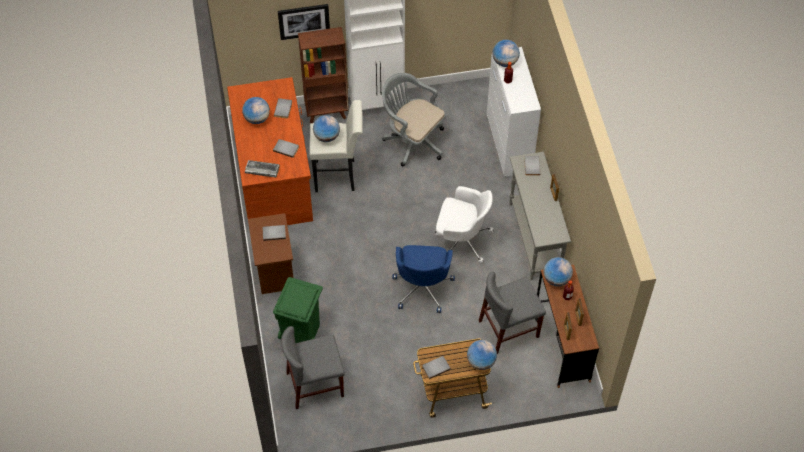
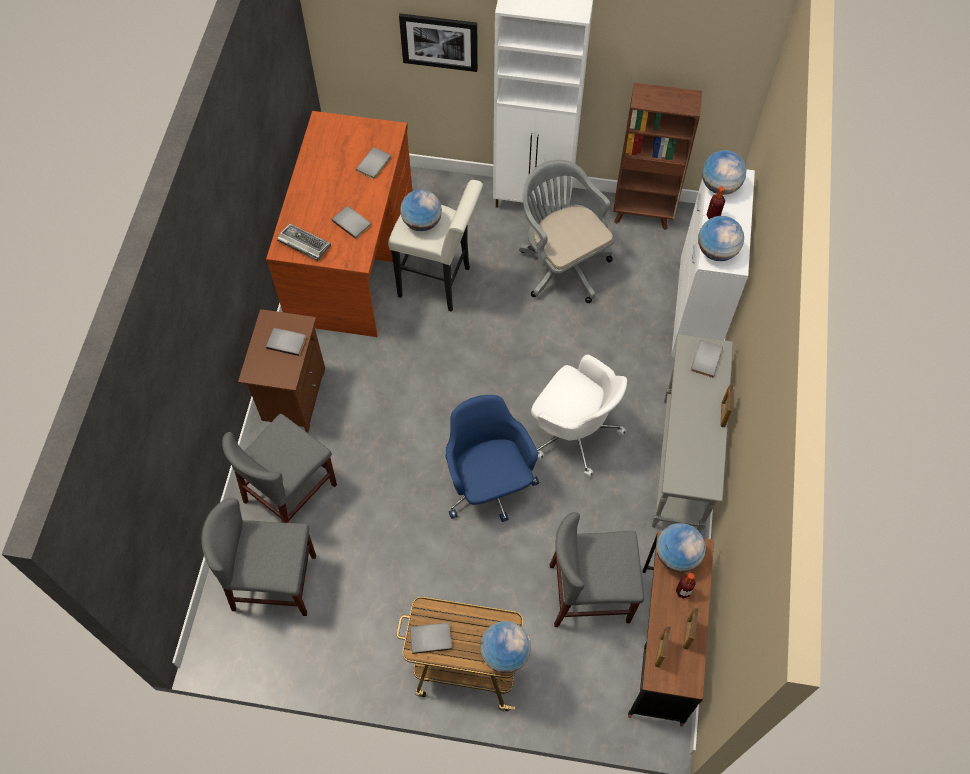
camera: 20 degrees right, 5 degrees up
(257, 118) = (331, 167): globe -> globe (716, 251)
(300, 331) = (290, 493): green trash can -> grey chair
(327, 112) = (461, 191): brown bookcase -> brown bookcase (643, 214)
(422, 287) = (488, 485): blue office chair -> blue office chair turned 135 degrees clockwise

